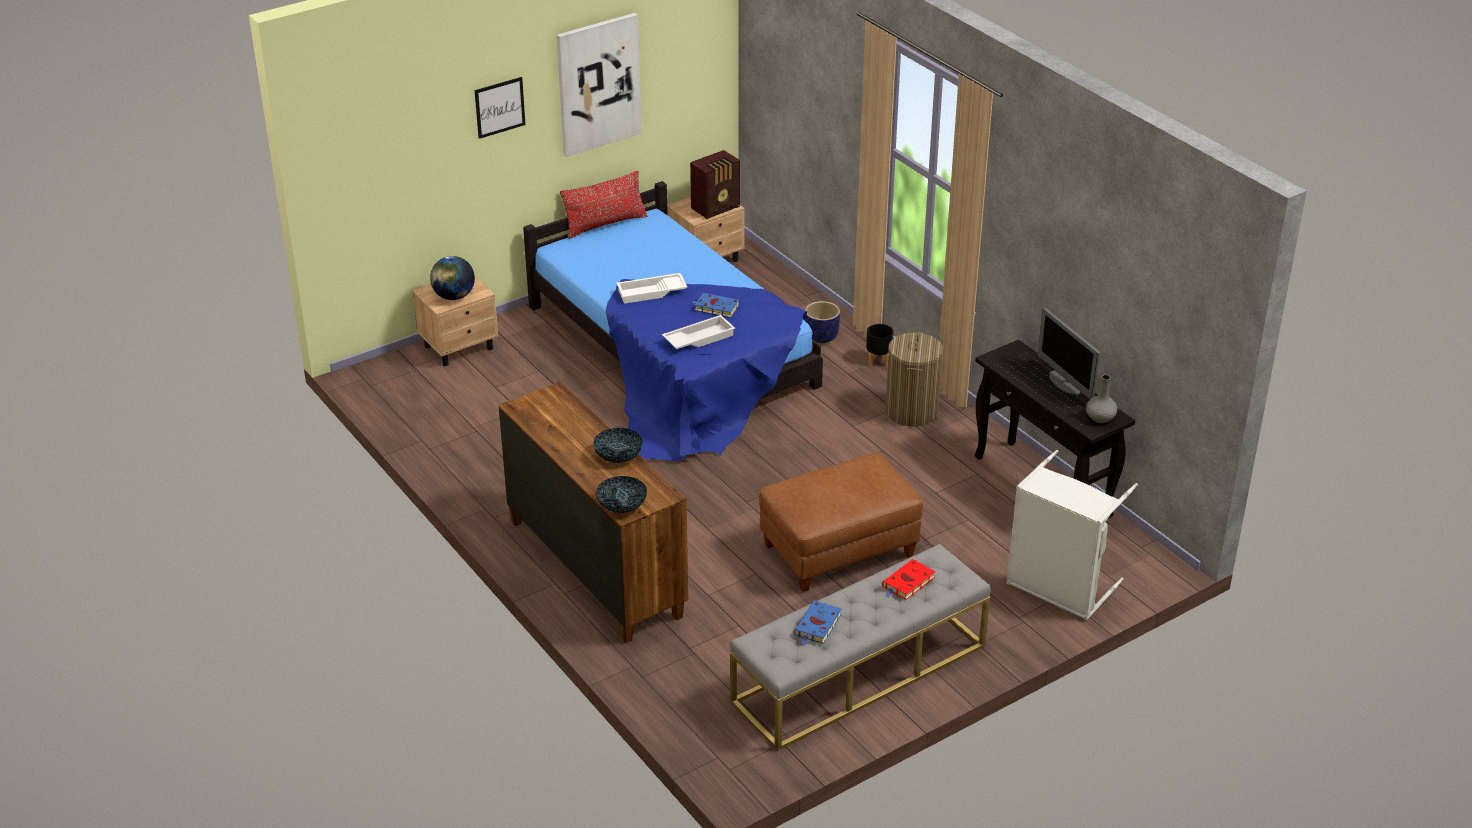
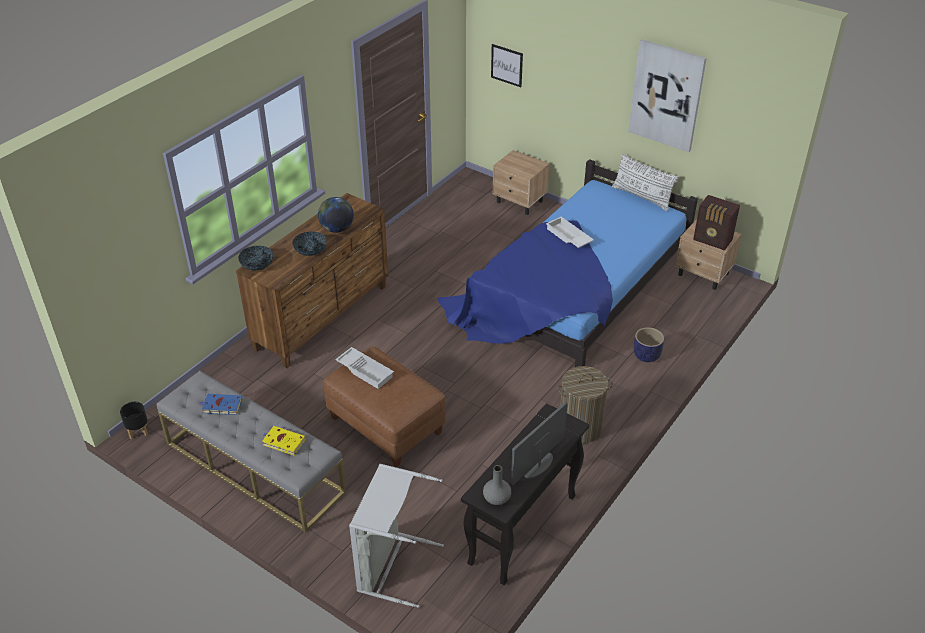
camera: 70 degrees right, 5 degrees up
(454, 296) = (516, 165): globe -> globe (337, 229)
(499, 107) = (591, 67): picture -> picture (507, 65)
(605, 224) = (642, 197): red pillow -> white pillow
(698, 338) = (523, 270): white tray -> white tray (366, 370)
(715, 307) = (568, 268): blue book -> none
(878, 360) = (636, 393): black planter -> black planter (138, 431)
(907, 583) = (283, 442): red book -> yellow book

